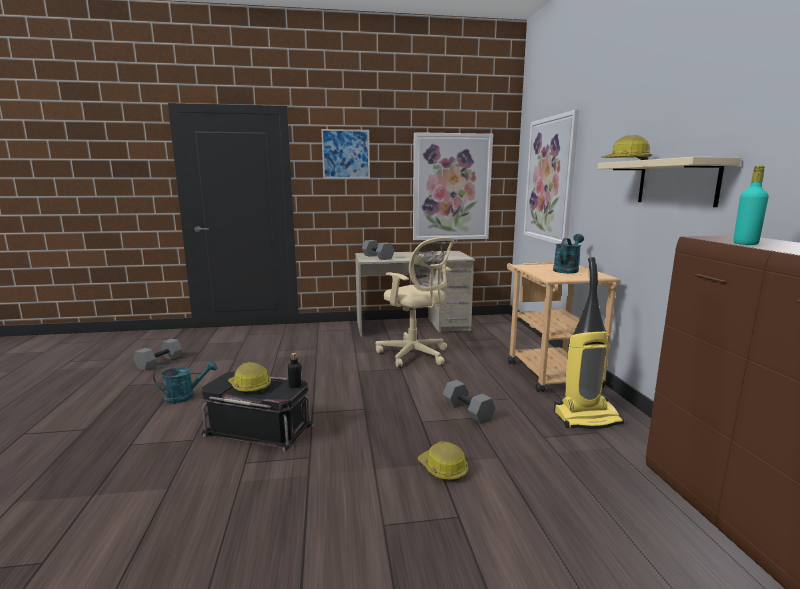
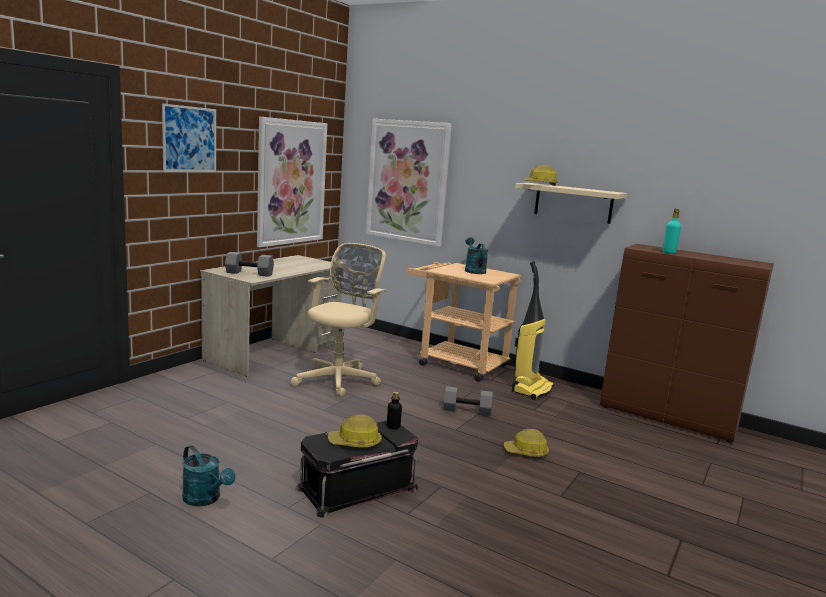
camera: 50 degrees left, 0 degrees up
(159, 362) = (48, 484): grey dumbbell -> none
(185, 396) = (206, 499): turquoise watering can -> turquoise watering can turned 105 degrees clockwise
(415, 355) = (339, 379): beige office chair -> beige office chair turned 60 degrees counterclockwise

